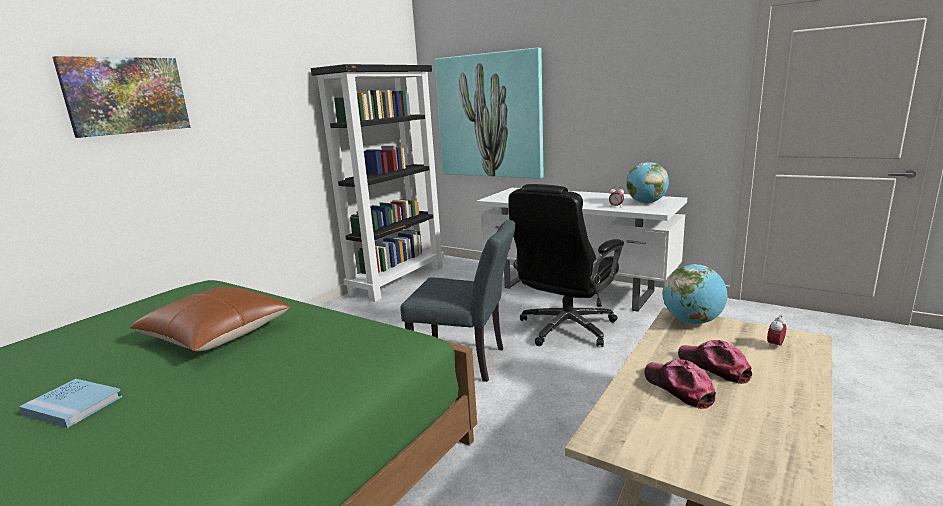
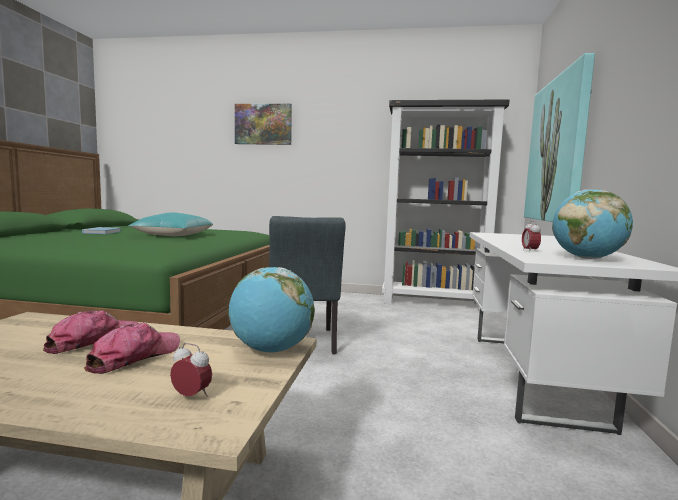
camera: 65 degrees right, 10 degrees down
(216, 334) = (173, 235): brown pillow -> turquoise pillow
(566, 328) = (408, 378): black office chair -> none

